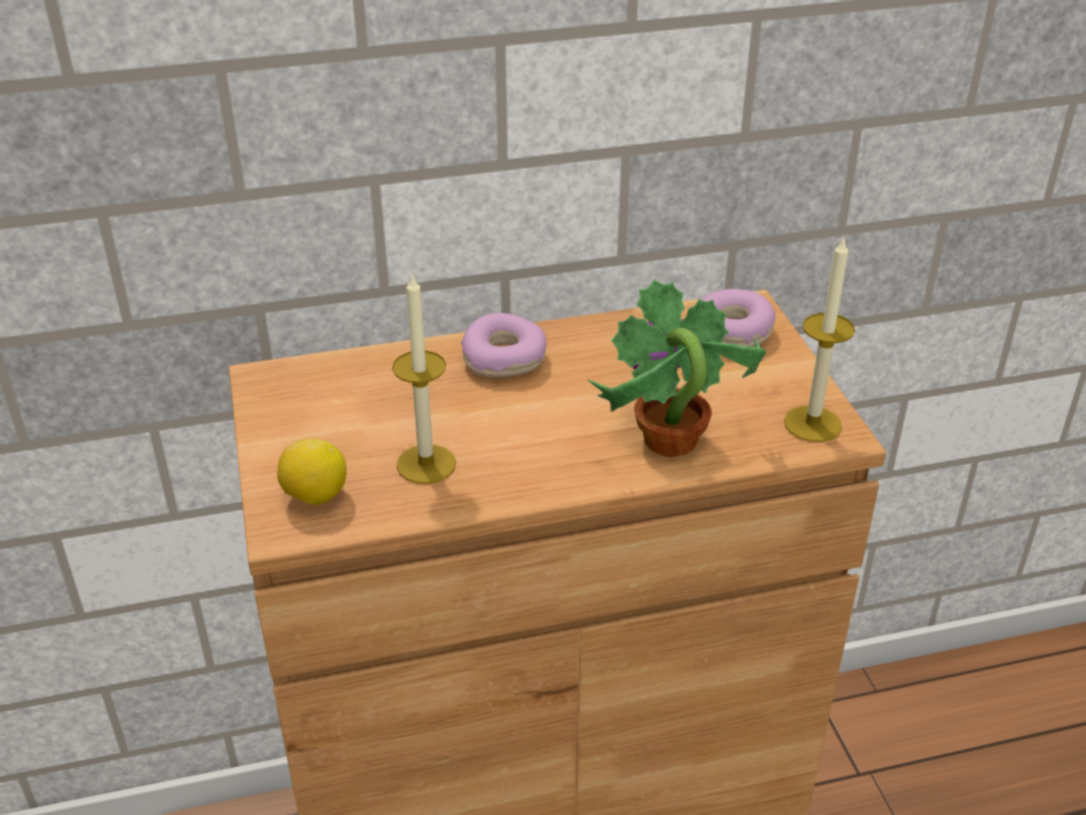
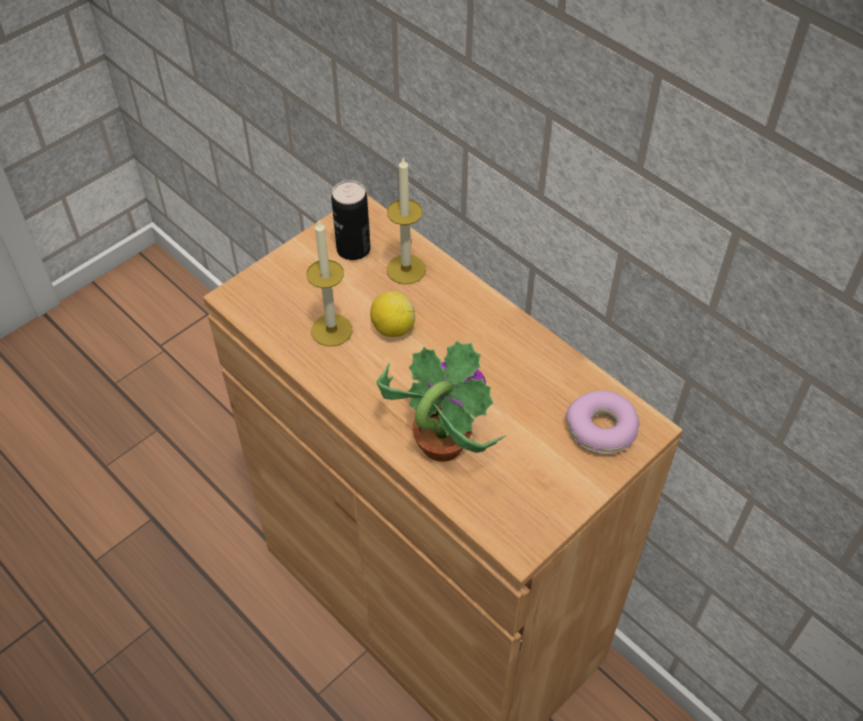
camera: 60 degrees right, 15 degrees up
(315, 403) = (353, 249): none -> can
(315, 496) = (270, 295): lemon -> lemon (393, 328)
(504, 358) = (467, 315): donut -> none
(812, 424) = (520, 522): candle -> candle (406, 269)

